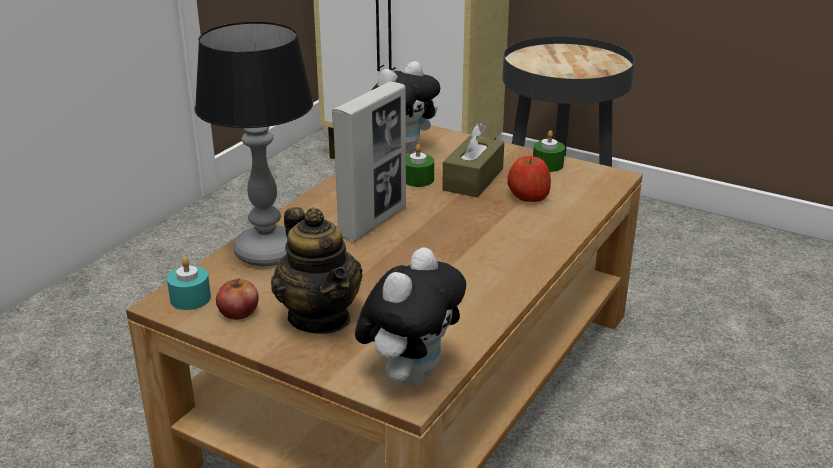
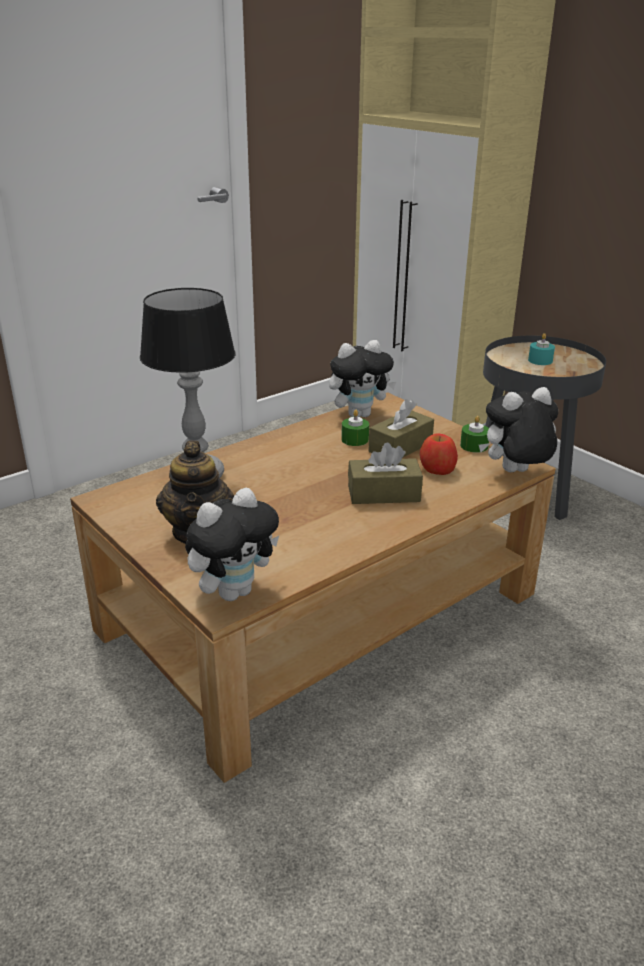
camera: 20 degrees right, 0 degrees up
(190, 298) = (118, 499): turquoise candle -> turquoise candle (540, 360)
(238, 311) = (144, 516): apple -> none
(373, 222) = (293, 467): picture frame -> none
(493, 233) = (383, 494): none -> brown tissue box
(608, 186) = (515, 473): none -> plush toy

